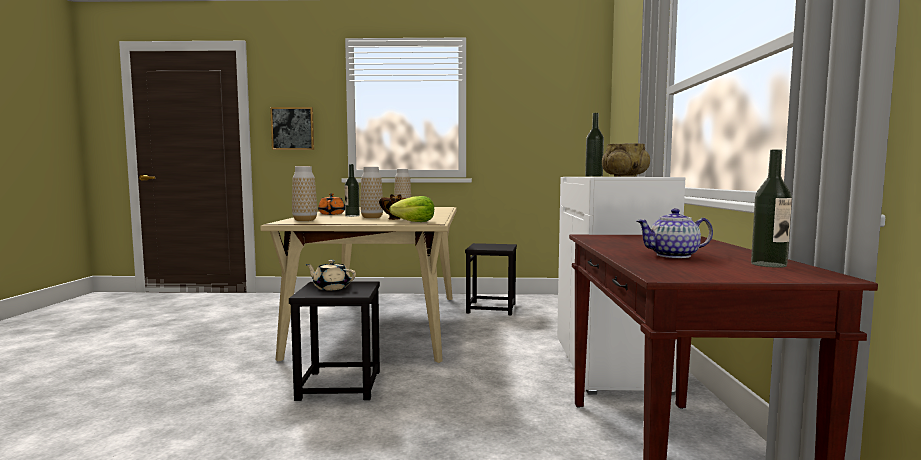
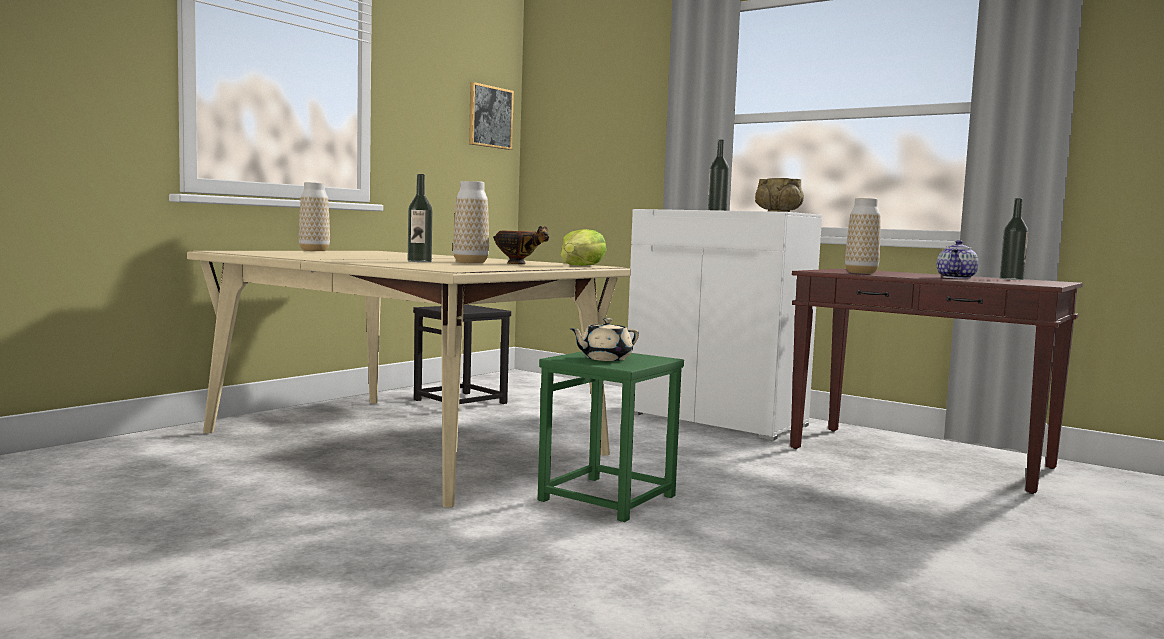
camera: 55 degrees left, 0 degrees up
(292, 128) = (62, 76): picture -> picture (490, 117)
(305, 220) = (444, 267): vase -> vase (861, 273)
(332, 214) = (357, 260): orange teapot -> none
(339, 385) = (608, 498): black stool -> green stool

